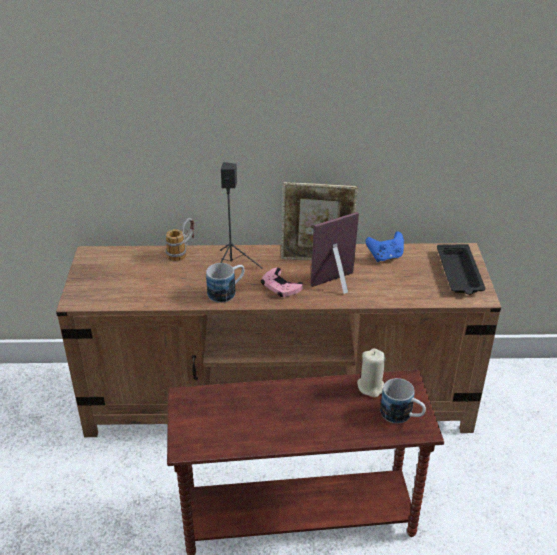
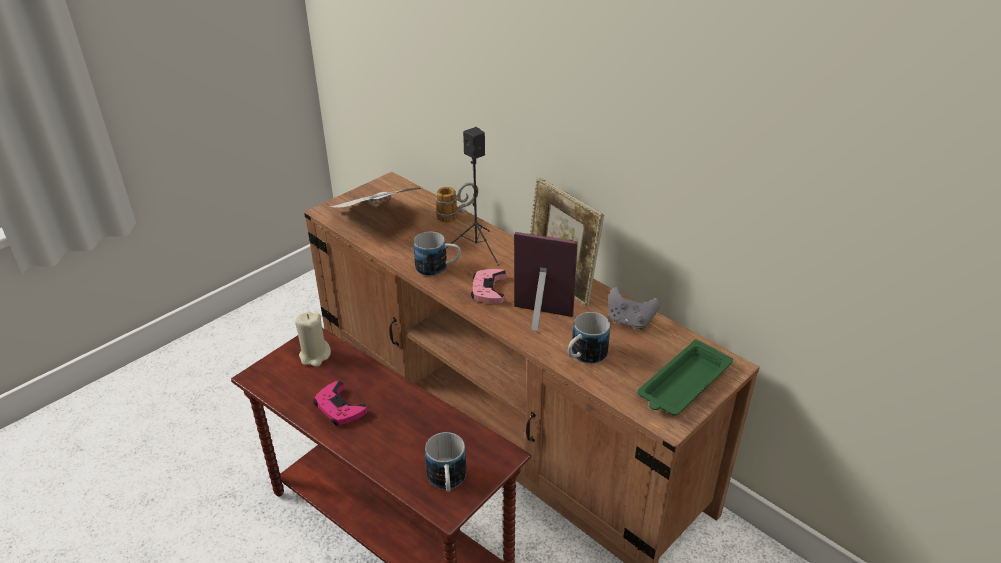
camera: 45 degrees right, 0 degrees up
(127, 285) = (377, 220): none -> newspaper
(275, 424) = (339, 408): none -> pink game controller
(371, 387) = (461, 437): beige candle -> beige candle (315, 355)
(385, 257) = (629, 321): blue game controller -> grey game controller
(393, 290) = (584, 356): none -> mug
(459, 274) = (683, 384): black tray -> green tray

